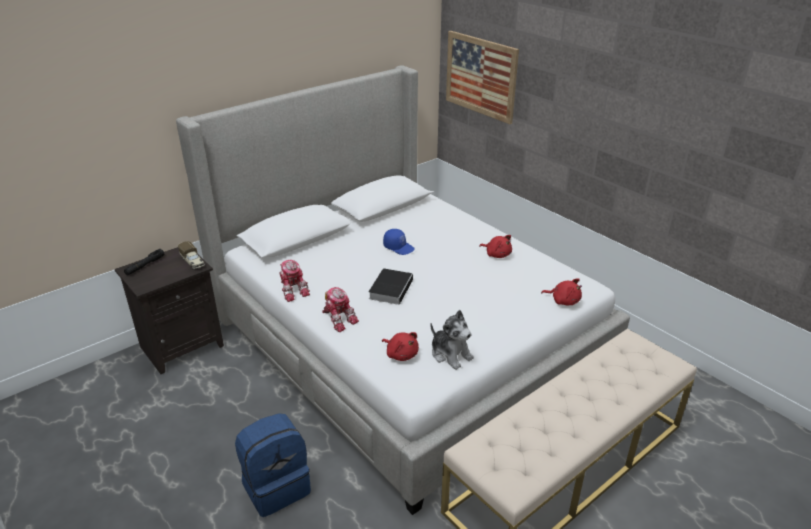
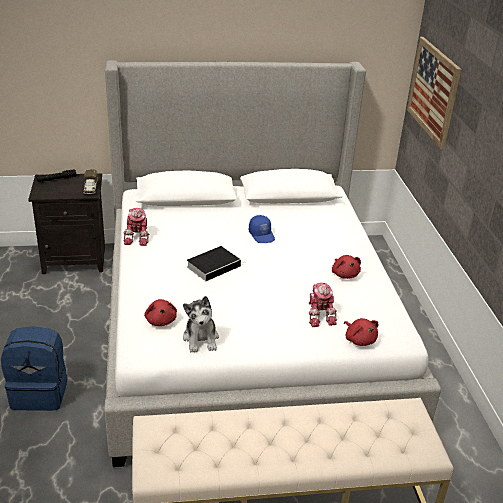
camera: 30 degrees right, 0 degrees up
(338, 318) = (146, 272): toy robot -> toy robot (320, 315)

